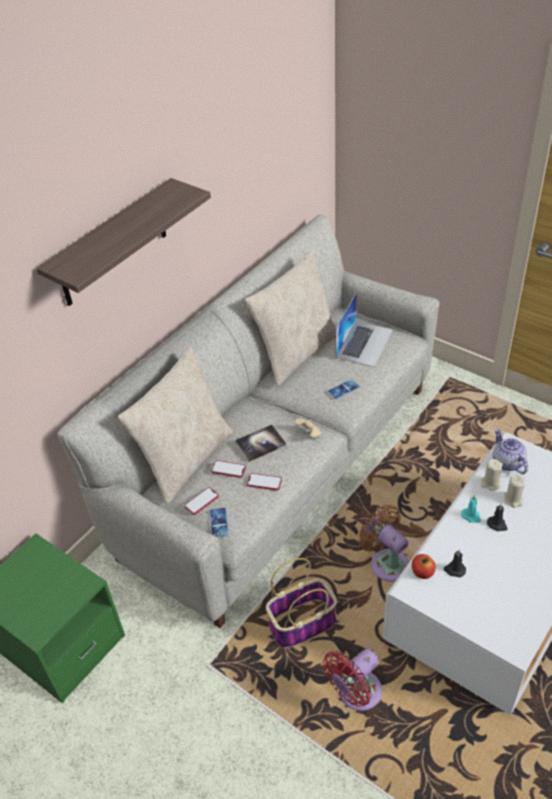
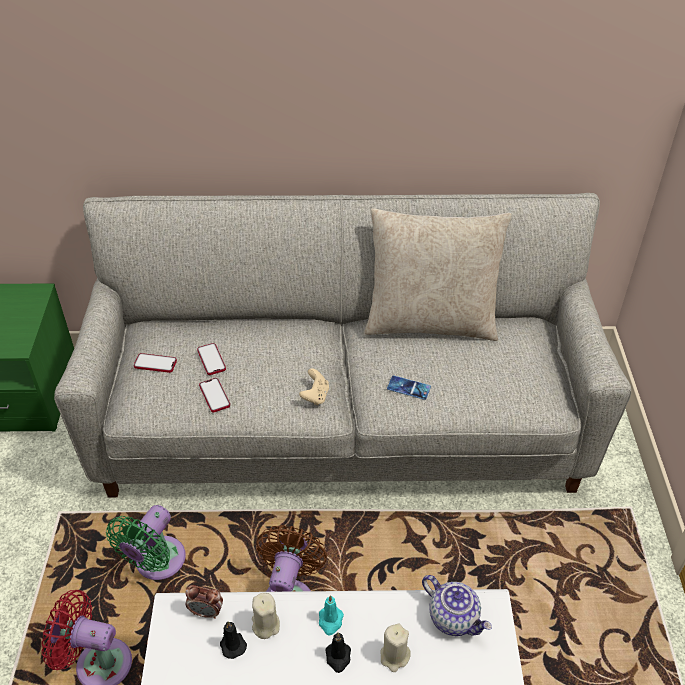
camera: 50 degrees right, 0 degrees up
(113, 244) = (217, 41): shelf -> none
(185, 459) = (204, 324): beige pillow -> none
(219, 522) = (137, 391): phone -> none
(260, 444) = (266, 364): book -> none
(303, 623) = (157, 563): basket -> green fan
(364, 343) = (501, 367): laptop -> none
(422, 572) = (206, 612): apple -> alarm clock
(490, 483) = (402, 616): beige candle -> beige candle (265, 625)
(507, 462) = (454, 618): teapot -> teapot turned 105 degrees clockwise

